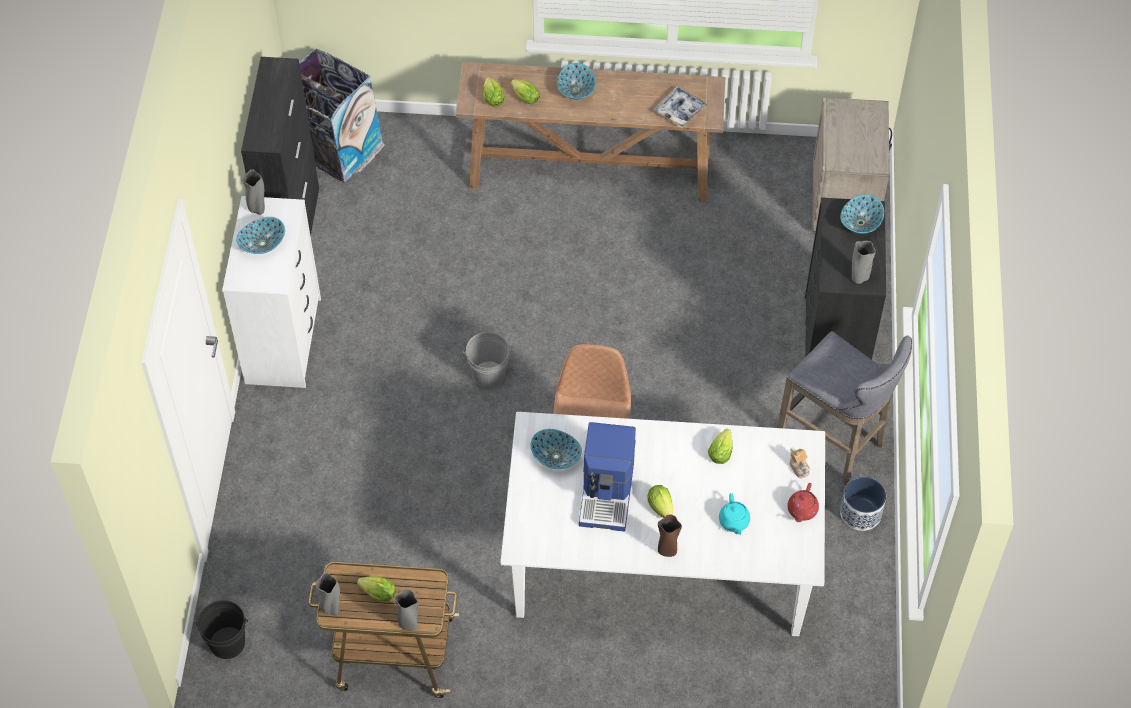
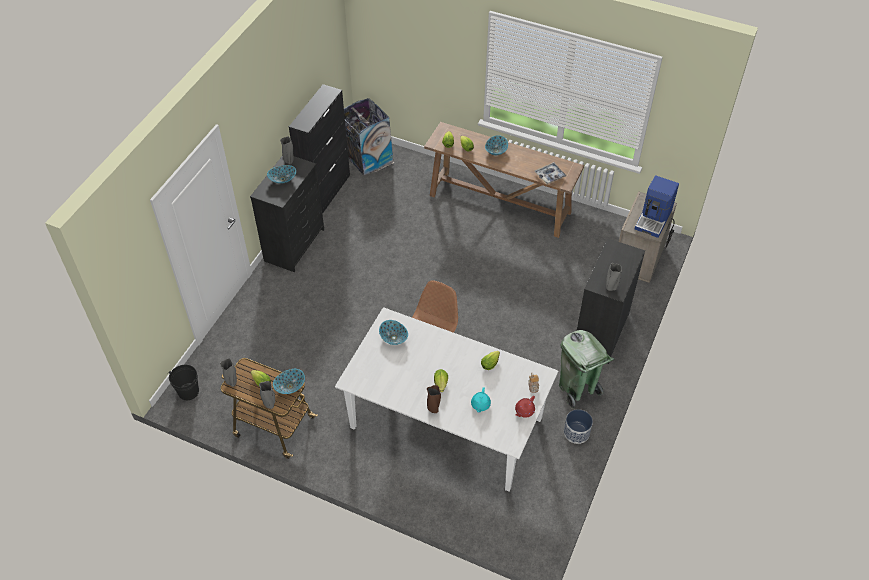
camera: 20 degrees right, 5 degrees down
(284, 340) = (295, 245): white dresser -> black dresser
(489, 375) = (395, 294): grey bucket -> none
(608, 493) = (414, 366): coffee machine -> coffee machine (654, 219)
(834, 444) = (577, 389): grey stool -> green trash can
(860, 223) = (624, 258): bowl -> bowl (289, 386)

